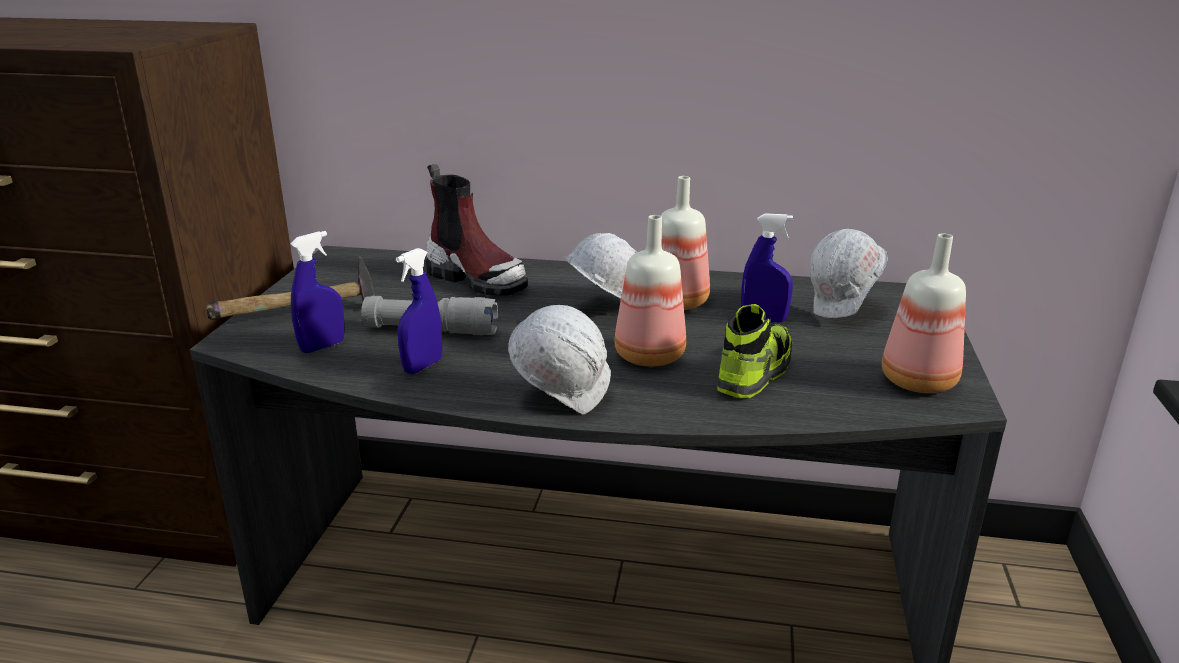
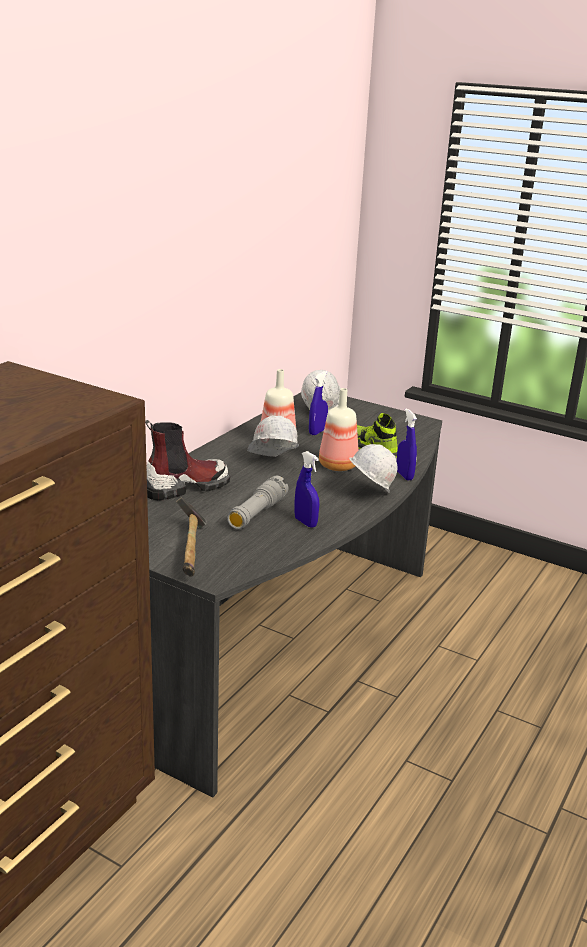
camera: 70 degrees left, 0 degrees up
(322, 346) = (252, 548): blue spray bottle -> blue spray bottle (404, 475)
(919, 383) = (404, 423): bottle -> none

